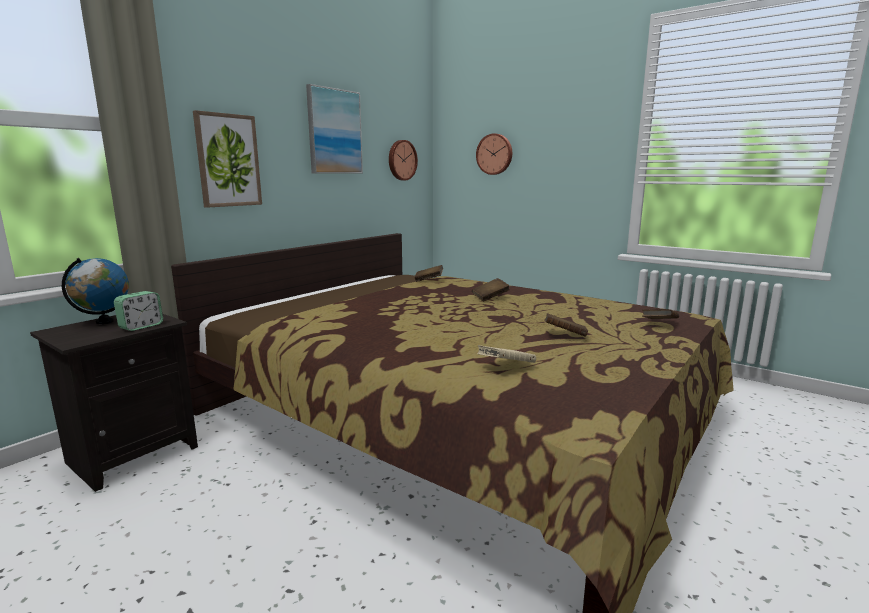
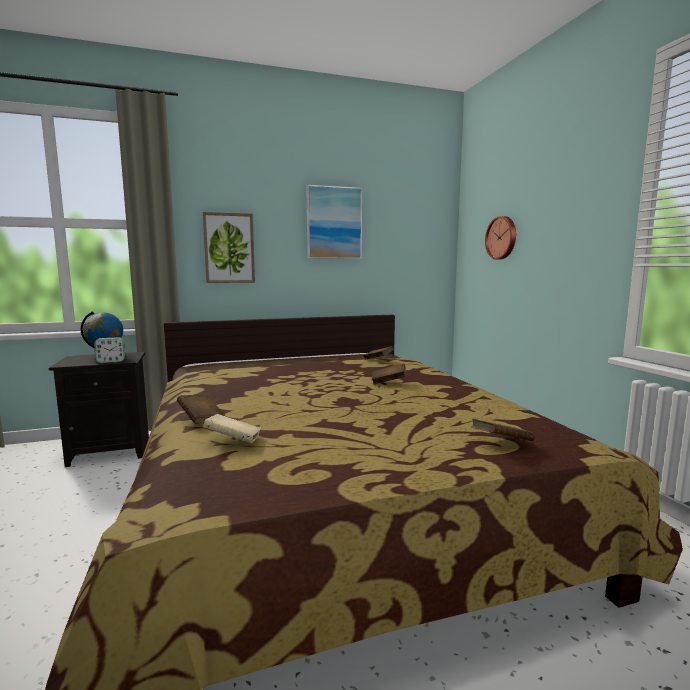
camera: 35 degrees right, 5 degrees down
(401, 160) = (413, 247): wall clock -> none
(564, 335) = (358, 429): brown book -> brown book (201, 420)

